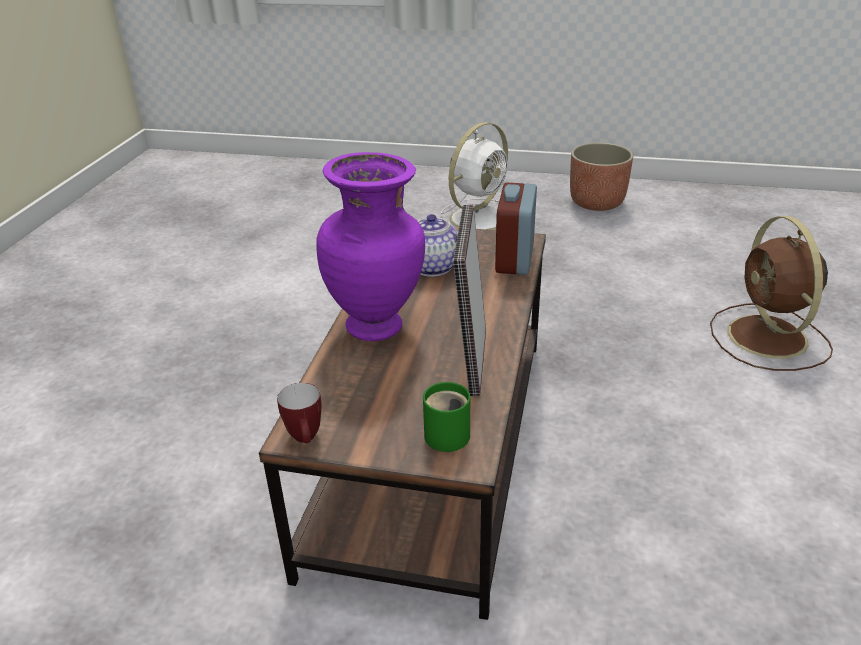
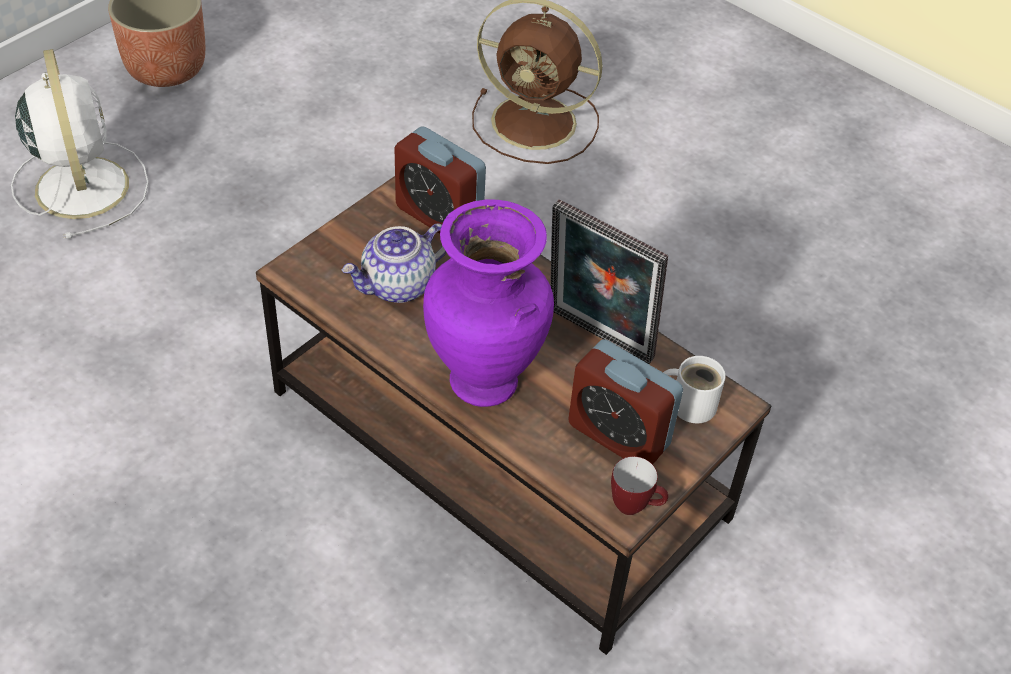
camera: 65 degrees left, 15 degrees up
(377, 405) = (618, 435): none -> alarm clock
(447, 432) = (689, 403): green mug -> white mug

